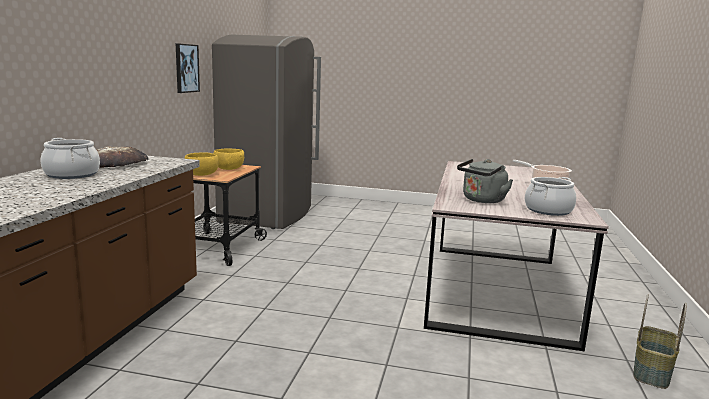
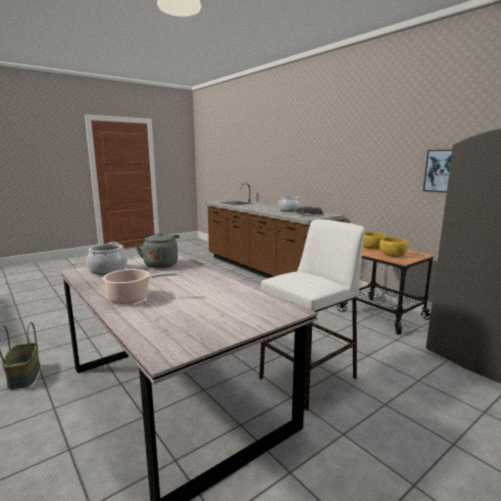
camera: 130 degrees right, 0 degrees up
(388, 256) = (308, 377): none -> white stool

